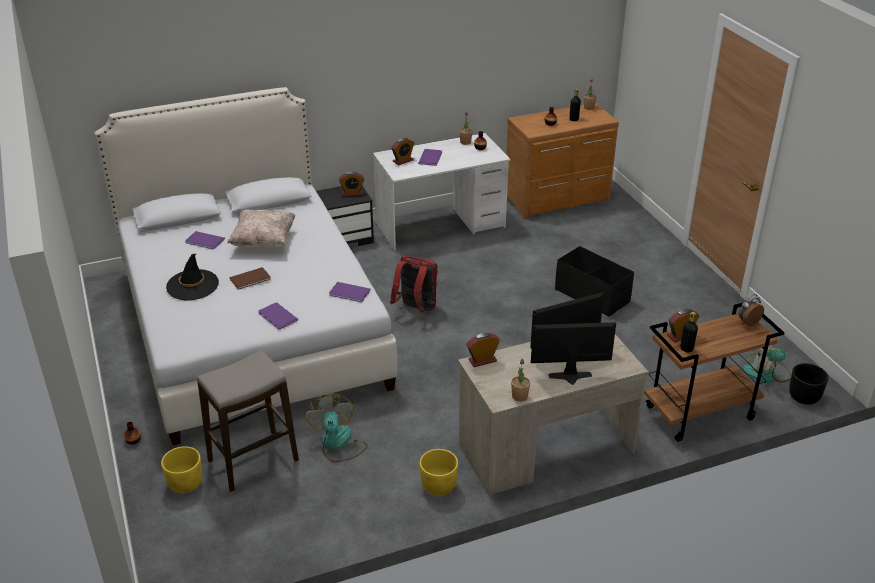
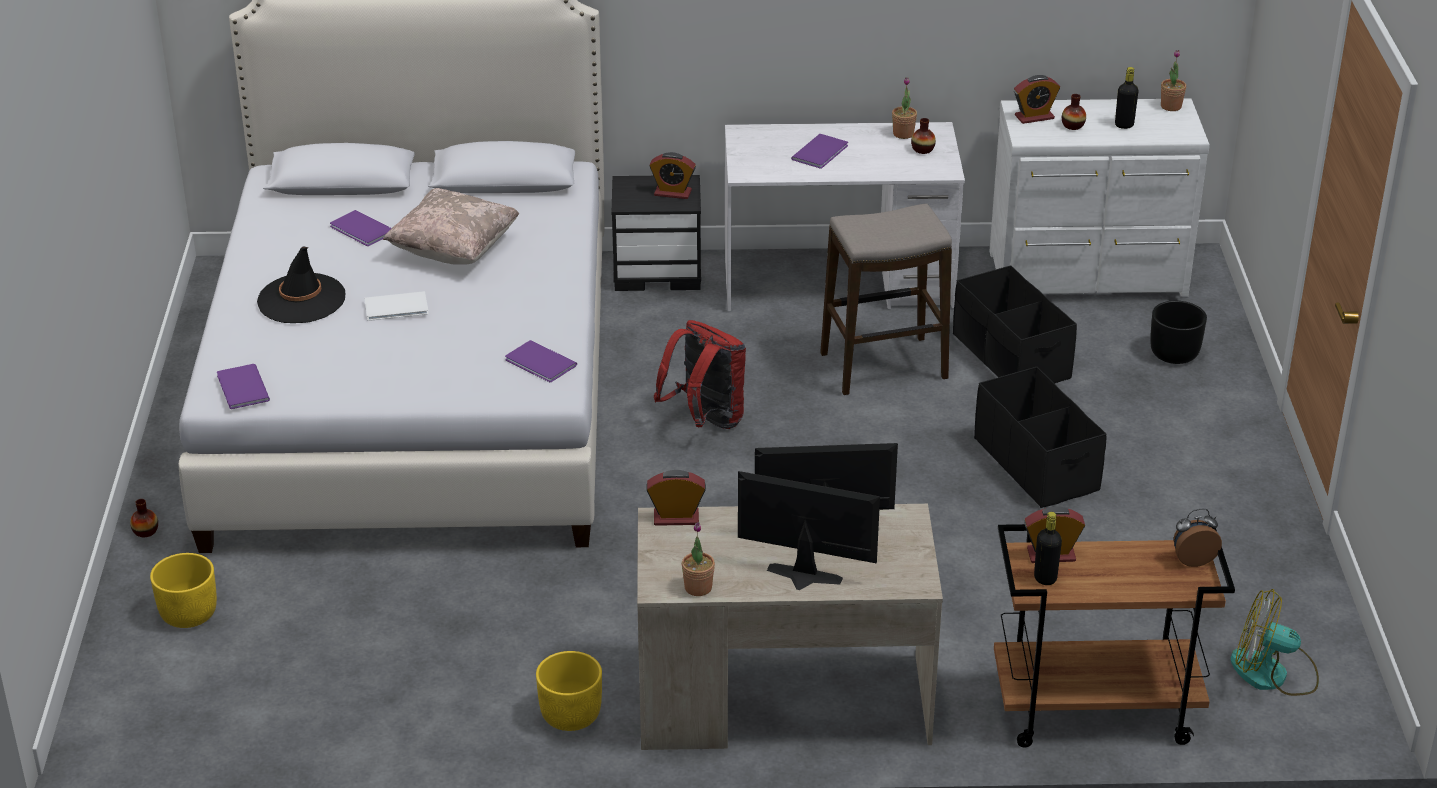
camera: 20 degrees right, 0 degrees up
(251, 279) = (398, 308): brown book -> white book
(253, 461) = (306, 606): stool -> stool (884, 367)
(277, 317) = (403, 379): purple book -> purple book (241, 389)
(338, 444) = (449, 611): fan -> none
(403, 161) = (768, 149): alarm clock -> alarm clock (1034, 117)
(546, 245) = (1010, 356): none -> black storage box
(558, 200) = (1089, 276): brown dresser -> white dresser
(804, 396) = (1314, 729): black planter -> black planter (1174, 354)

